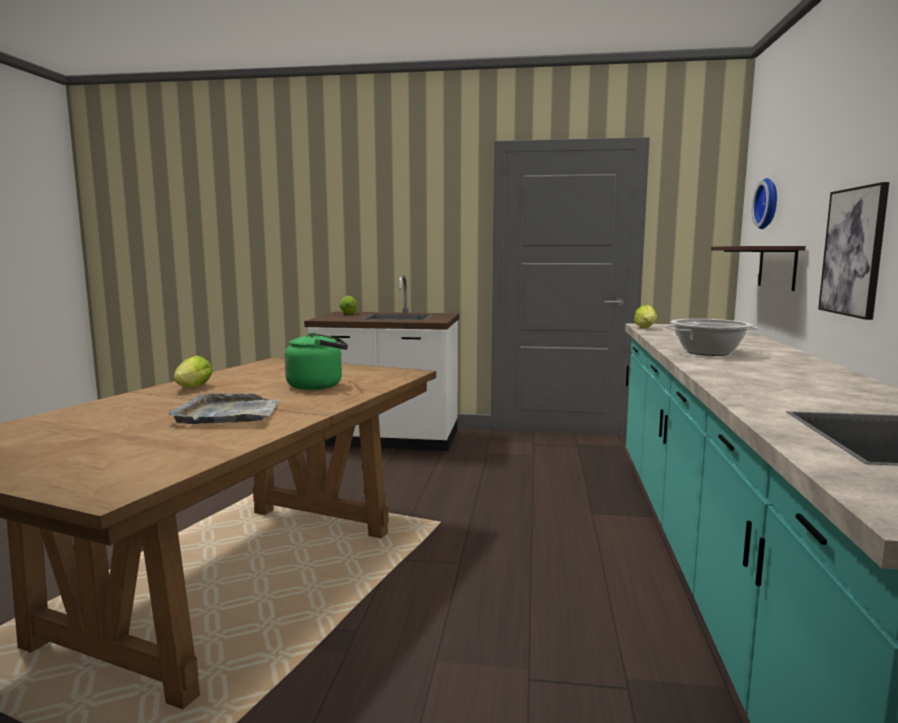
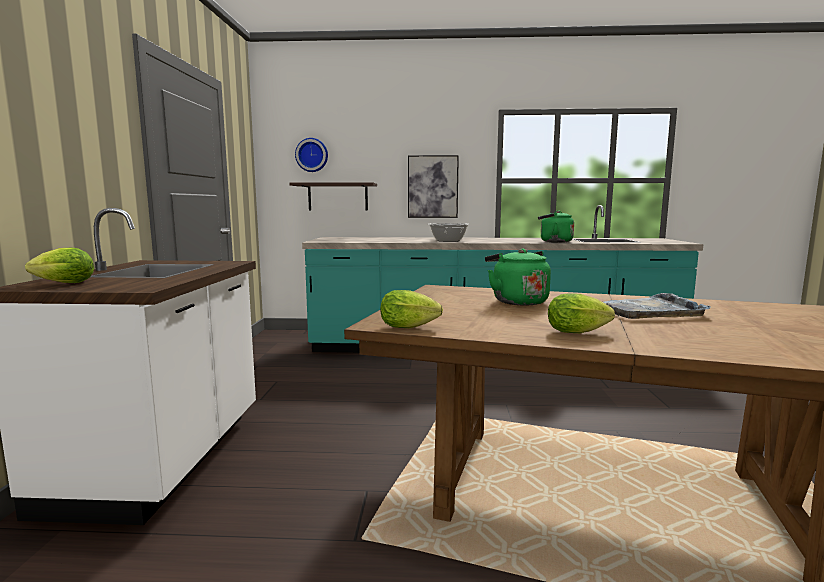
camera: 95 degrees left, 0 degrees up
(646, 328) = (340, 241): lettuce -> lettuce (411, 327)
(754, 393) = (553, 242): none -> green kettle

